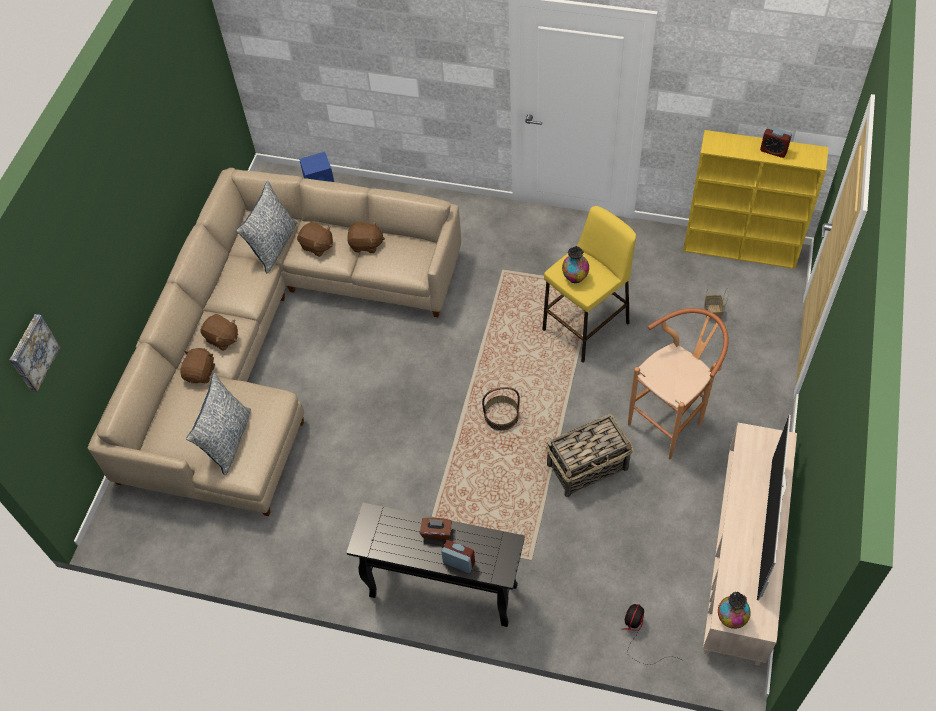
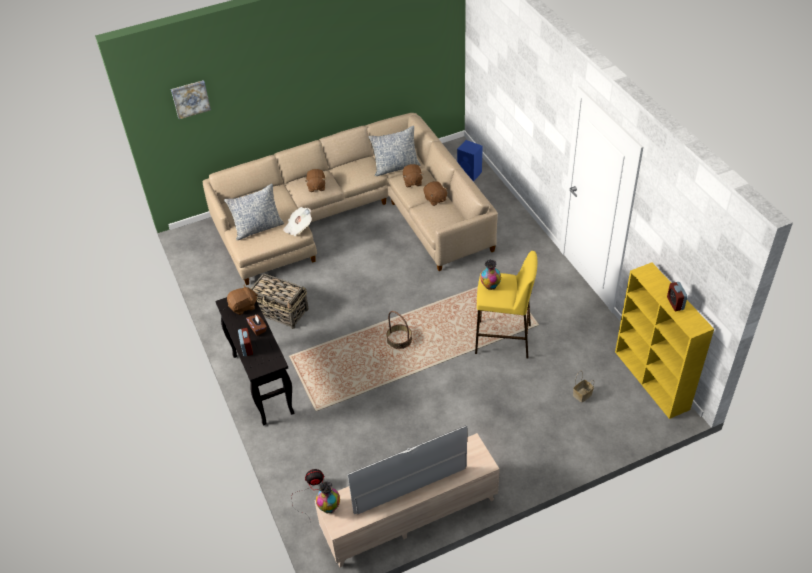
camera: 50 degrees right, 10 degrees down
(201, 373) = (288, 193): brown plush toy -> brown plush toy (243, 307)
(271, 398) = (298, 227): none -> newspaper
(588, 466) = (403, 400): basket -> basket (281, 312)
(670, 421) = (475, 421): brown stool -> none

